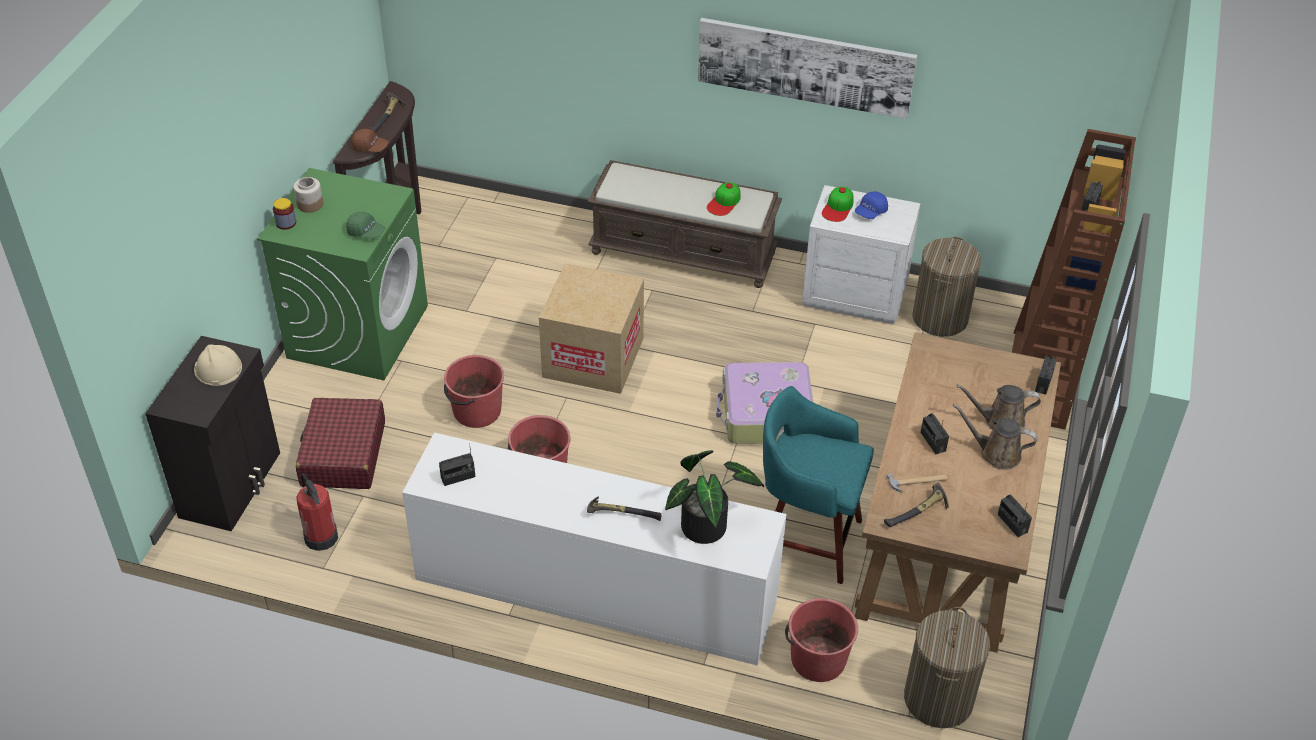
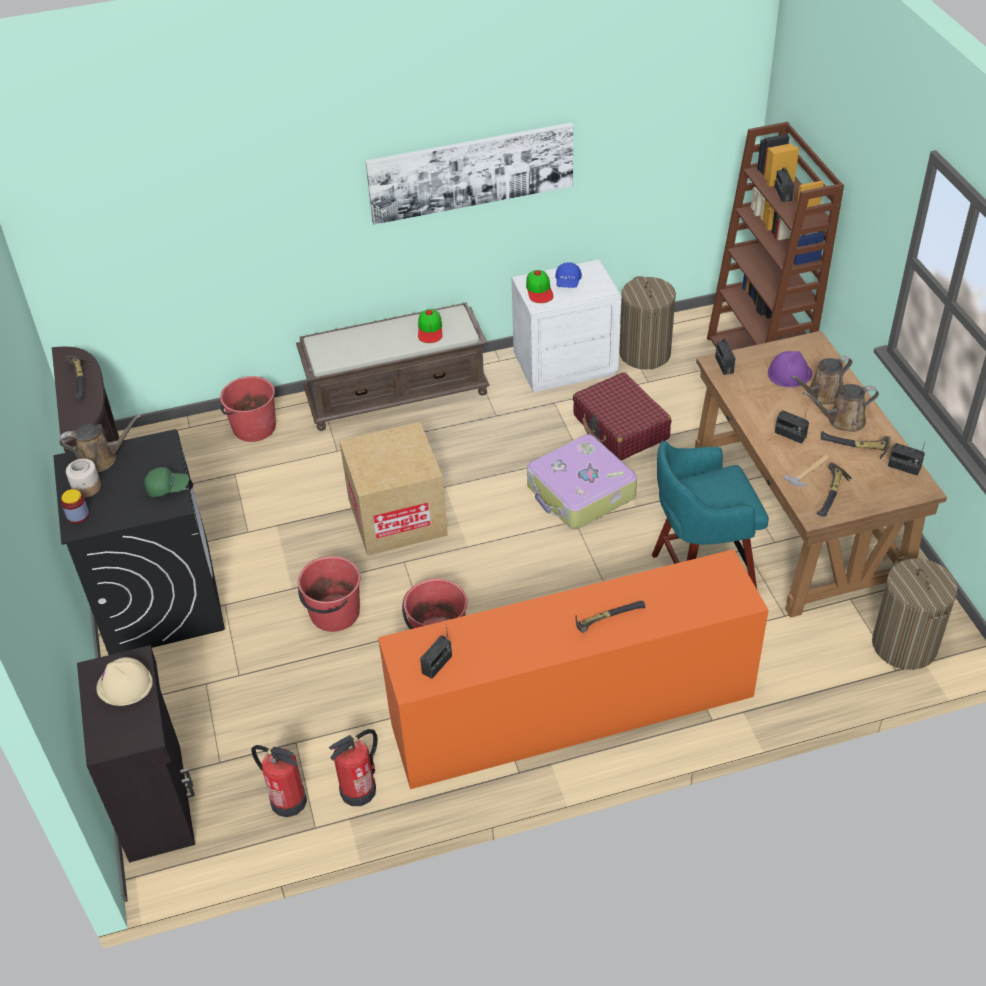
camera: 30 degrees left, 0 degrees up
(339, 186) = (101, 459): none -> brown watering can
(343, 454) = (243, 716): red suitcase -> red suitcase (620, 427)
(358, 331) = (160, 599): green washing machine -> black washing machine
(370, 147) = (88, 414): brown cap -> none
(378, 558) = (359, 790): none -> fire extinguisher
(595, 590) = (573, 710): white dresser -> orange dresser
(709, 528) = (686, 593): potted plant -> none
(817, 659) = (792, 665): red bucket -> red bucket (253, 427)
(983, 484) = (856, 448): none -> hammer
(988, 387) = (789, 373): none -> purple hard hat
(1043, 383) = (824, 351): radio -> radio (724, 365)

